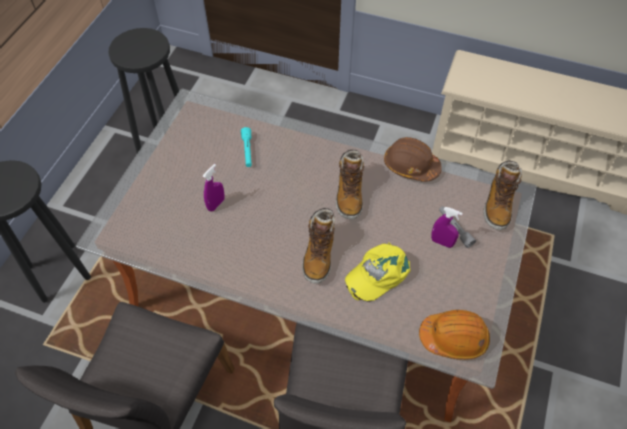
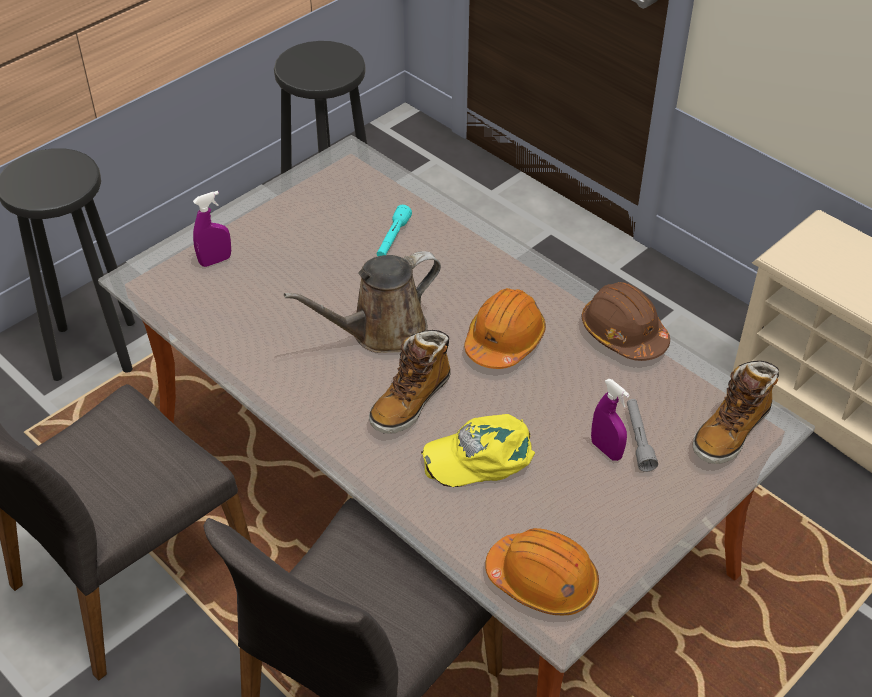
camera: 25 degrees right, 10 degrees down
(216, 204) = (307, 290): purple spray bottle -> purple spray bottle (215, 261)
(276, 215) = (381, 331): none -> brown watering can
(349, 194) = (504, 340): boot -> orange hard hat

